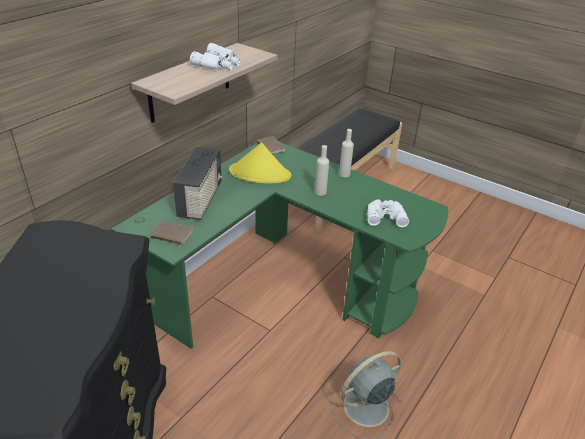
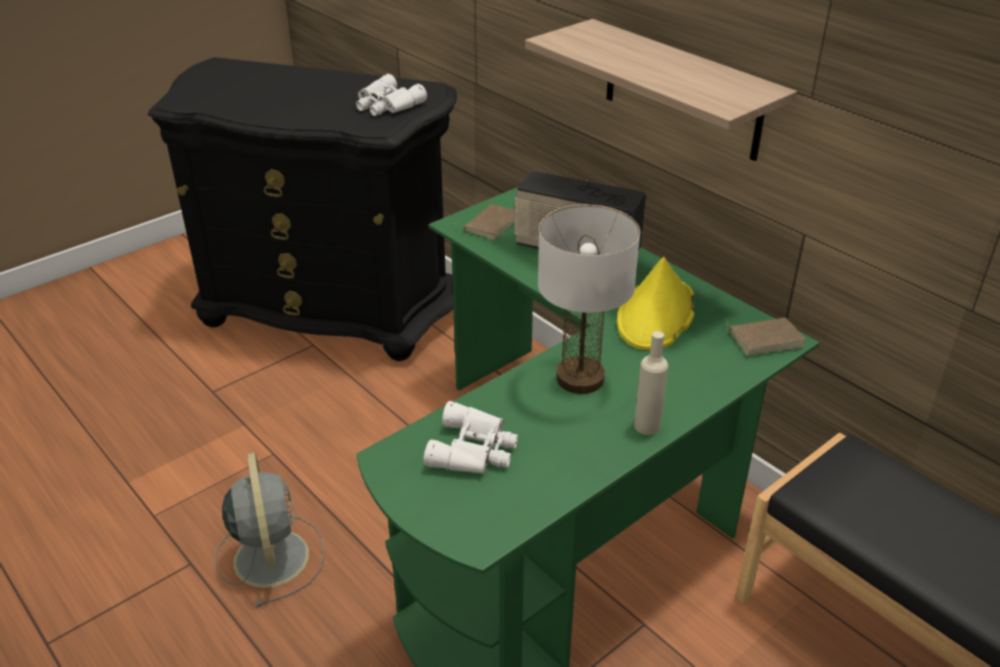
camera: 105 degrees right, 0 degrees up
(218, 64) = (669, 69): white binoculars -> white binoculars (386, 105)
(320, 192) = (579, 378): beige bottle -> table lamp

